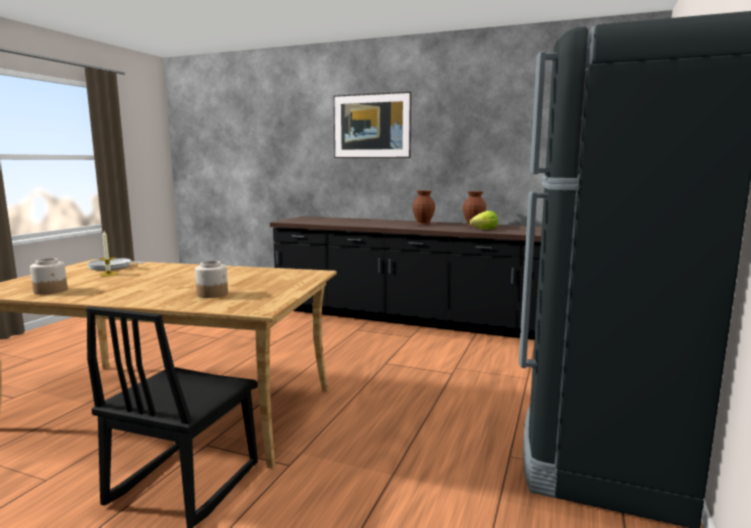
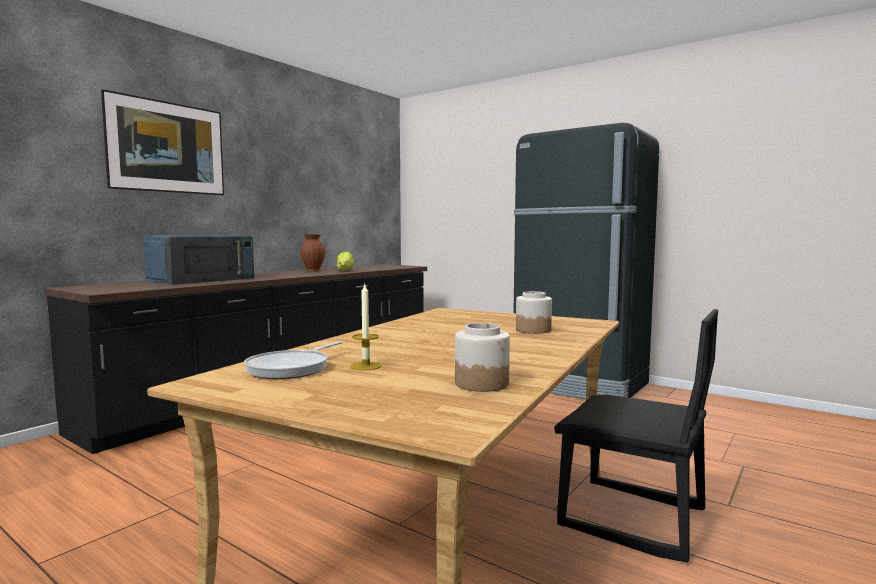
camera: 75 degrees left, 5 degrees down
(364, 221) = (202, 279): none -> blue microwave
(423, 223) = (269, 274): brown vase -> none

